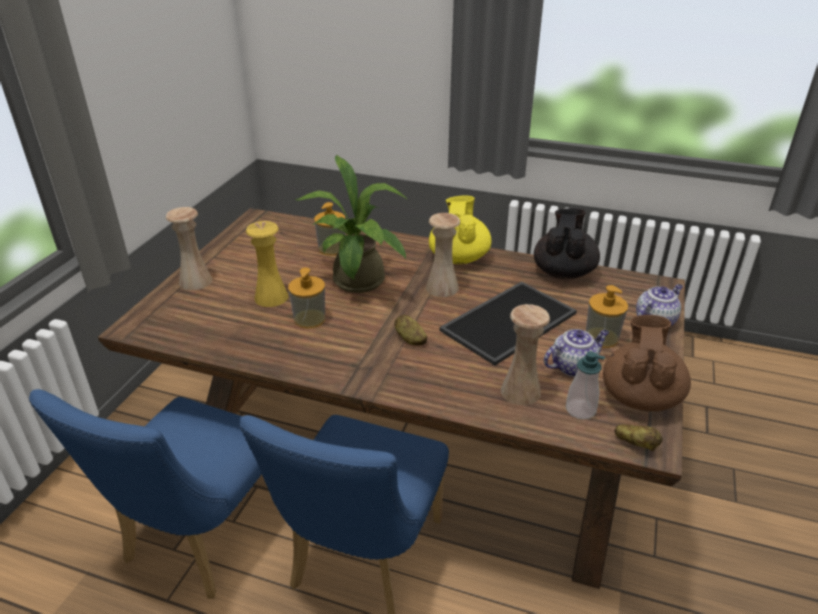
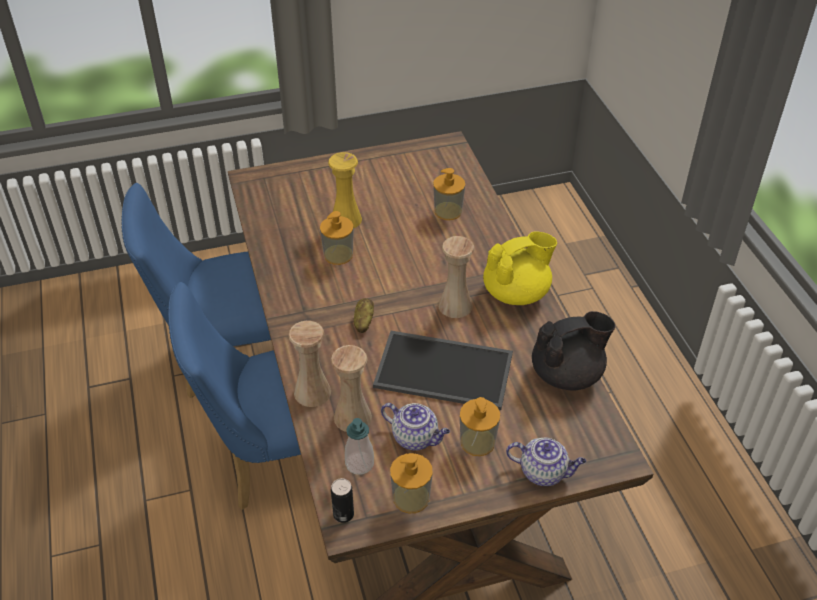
camera: 55 degrees right, 10 degrees up
(195, 281) = (329, 171): beige vase -> beige vase (312, 392)
(359, 285) = (410, 255): potted plant -> none
(636, 444) = (343, 514): potato -> can
(640, 396) = (411, 497): brown teapot -> soap dispenser

